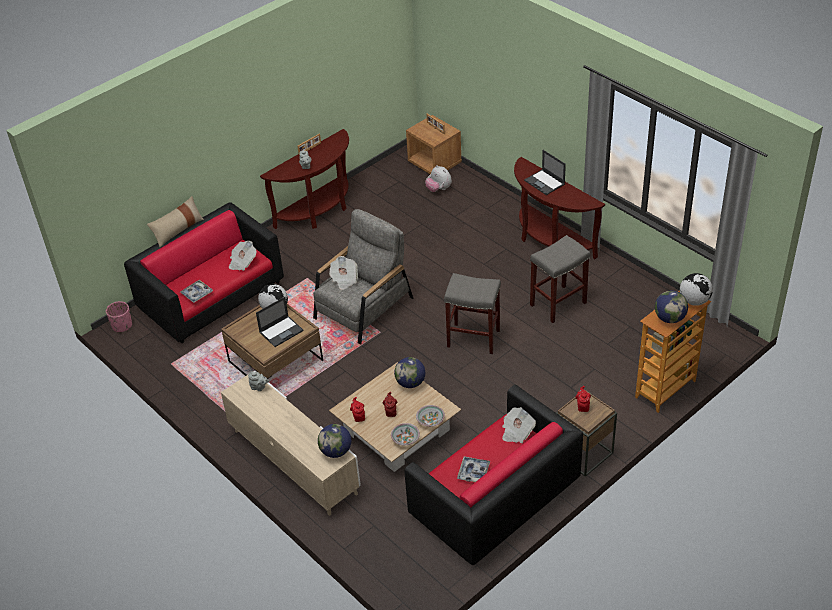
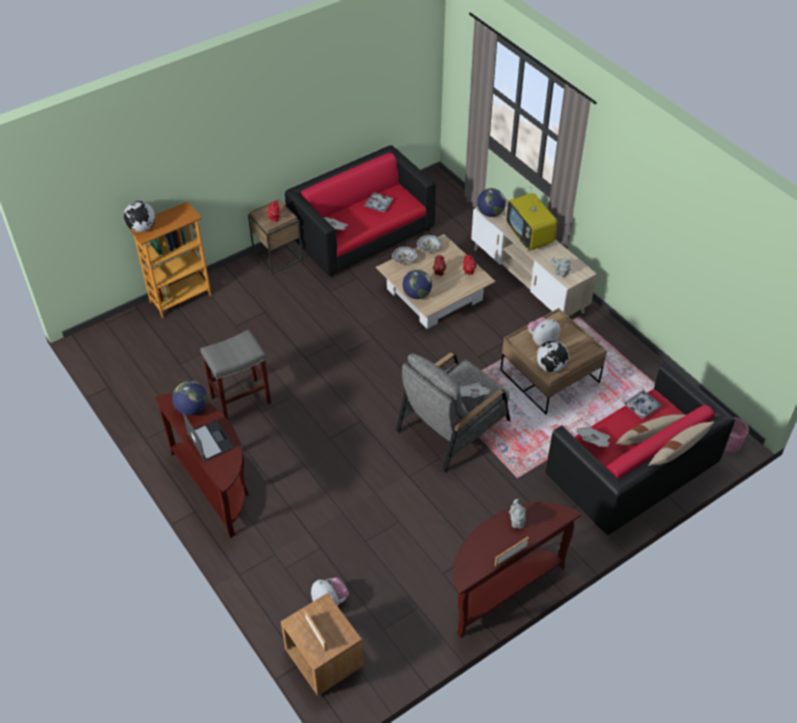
camera: 175 degrees left, 5 degrees up
(197, 271) = (647, 438): none -> beige pillow
(281, 331) = (542, 340): laptop -> plush toy
(290, 426) = (530, 237): none -> television
(474, 338) = (341, 373): grey stool -> none
(669, 318) = (174, 216): globe -> globe (192, 409)

